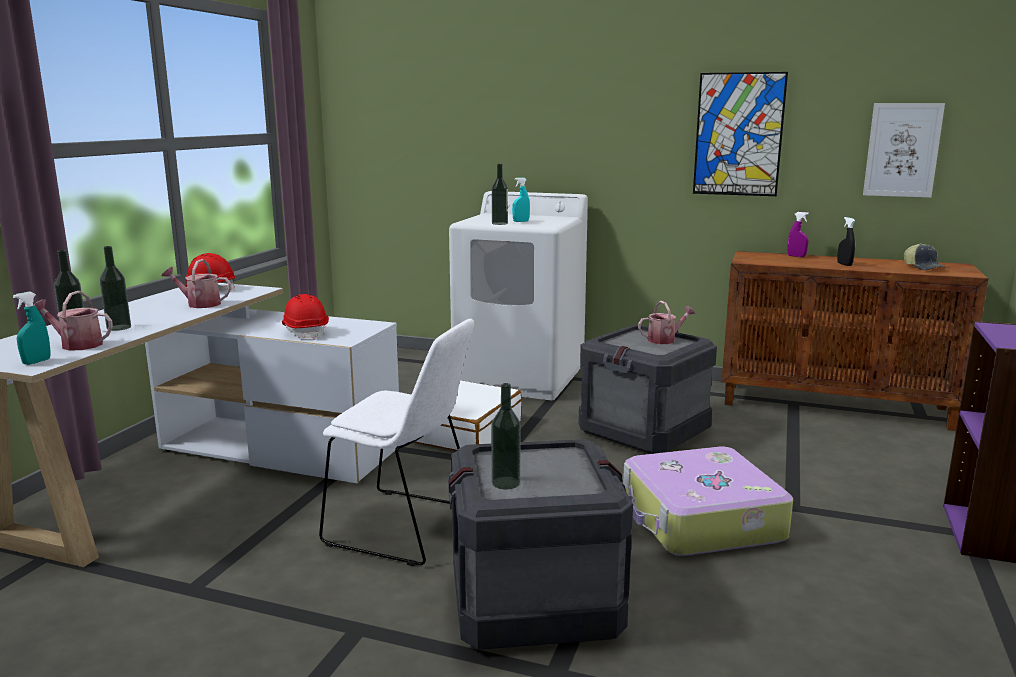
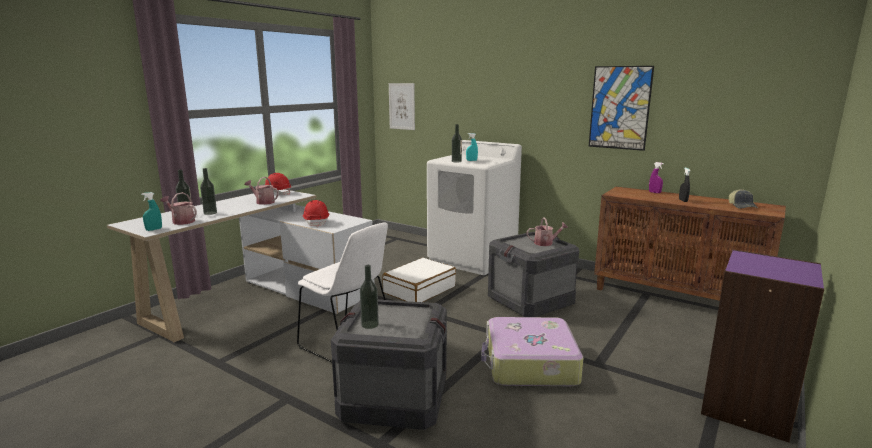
camera: 15 degrees right, 0 degrees up
(902, 150) = (735, 121): picture -> picture (402, 106)

